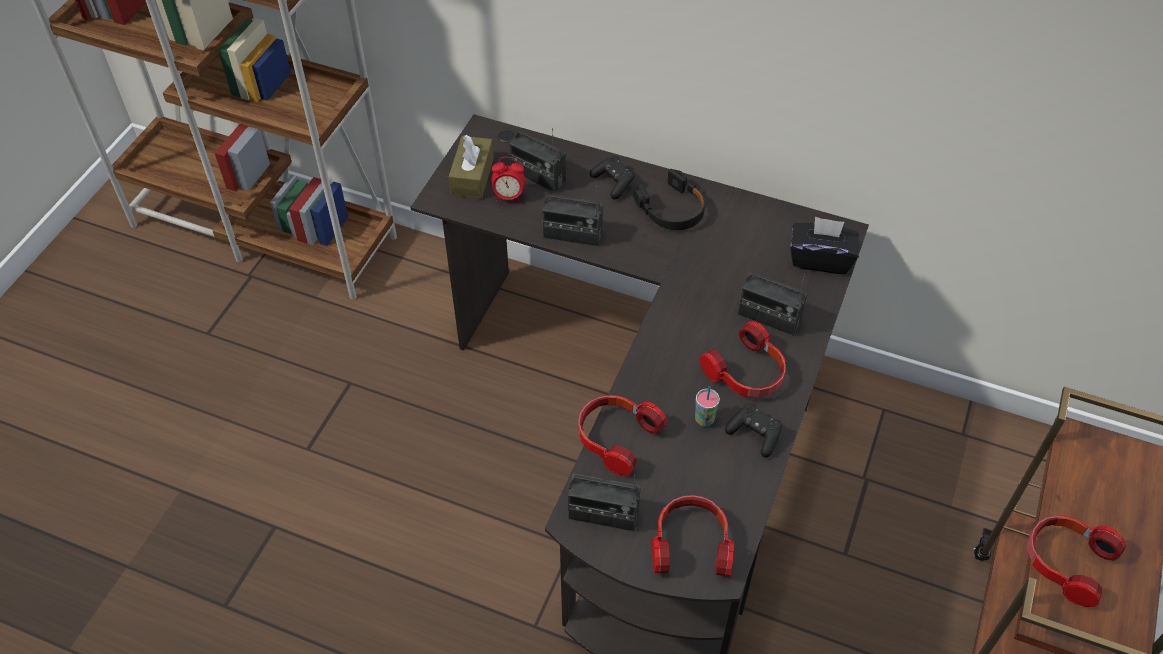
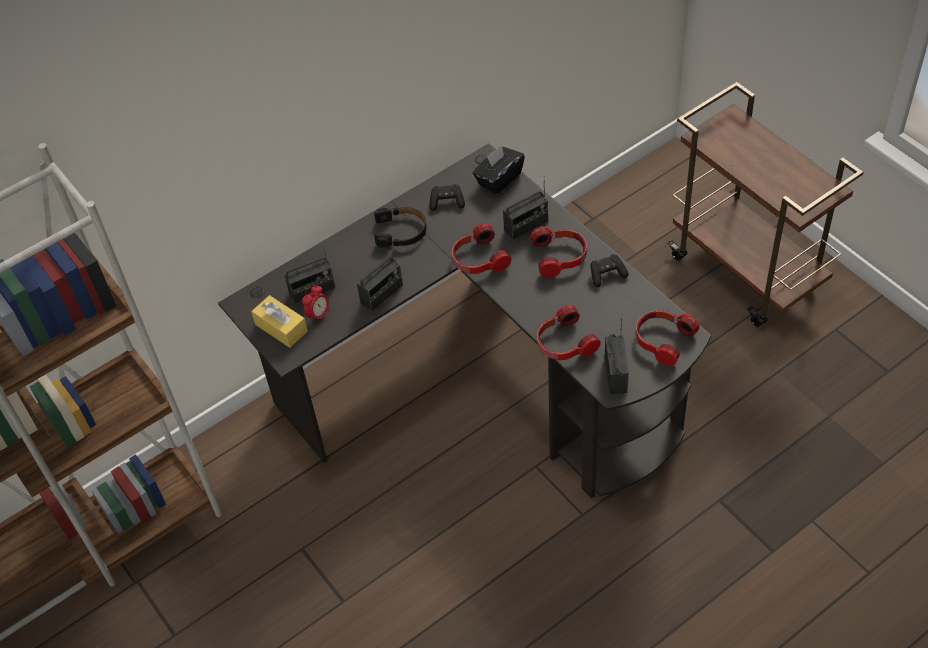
camera: 55 degrees left, 0 degrees up
(472, 176) = (281, 328): brown tissue box -> yellow tissue box
(603, 515) = (616, 374): radio -> radio turned 45 degrees counterclockwise
(613, 183) = (352, 252): black game controller -> black game controller (447, 202)
(704, 420) = (580, 293): cup -> none
(1065, 562) = (771, 184): headphones -> headphones (478, 259)

